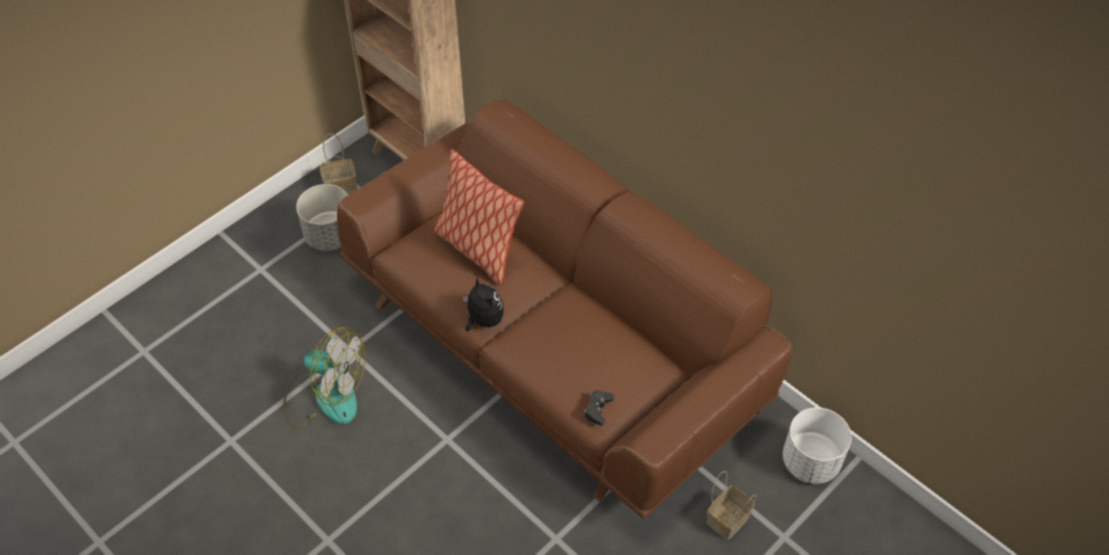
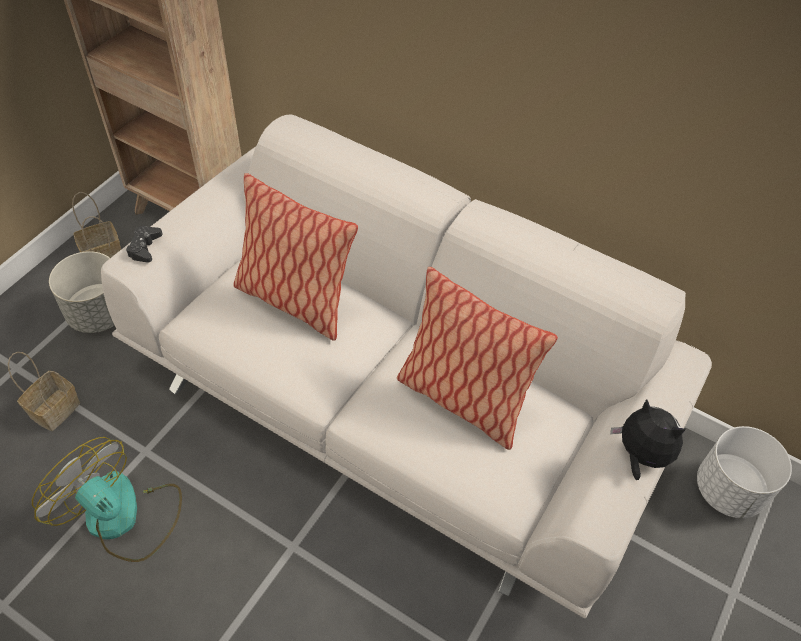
camera: 15 degrees left, 0 degrees up
(325, 396) = (123, 517): fan -> fan turned 150 degrees counterclockwise
(483, 320) = (322, 390): plush toy -> plush toy (640, 455)
(556, 345) = (398, 401): brown sofa -> white sofa
(586, 343) = (462, 398): none -> pillow
(598, 409) = (504, 485): black game controller -> black game controller (145, 247)
(728, 518) = (661, 582): basket -> basket (55, 408)

